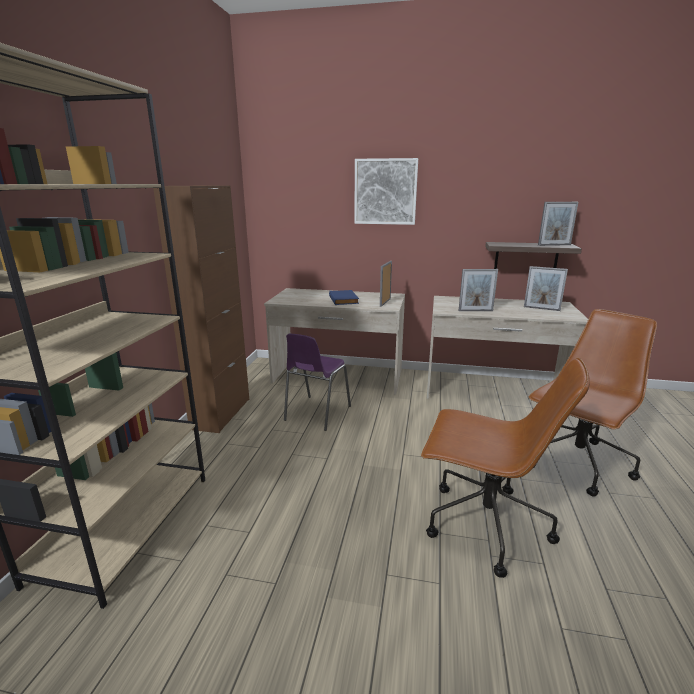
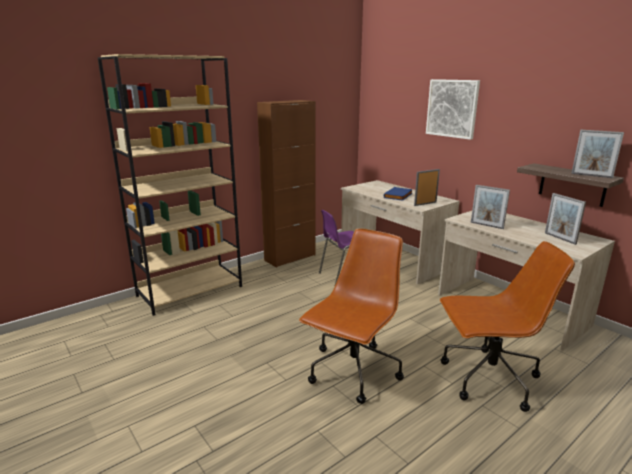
camera: 40 degrees right, 0 degrees up
(483, 525) = (353, 372): brown office chair -> brown office chair turned 120 degrees counterclockwise

